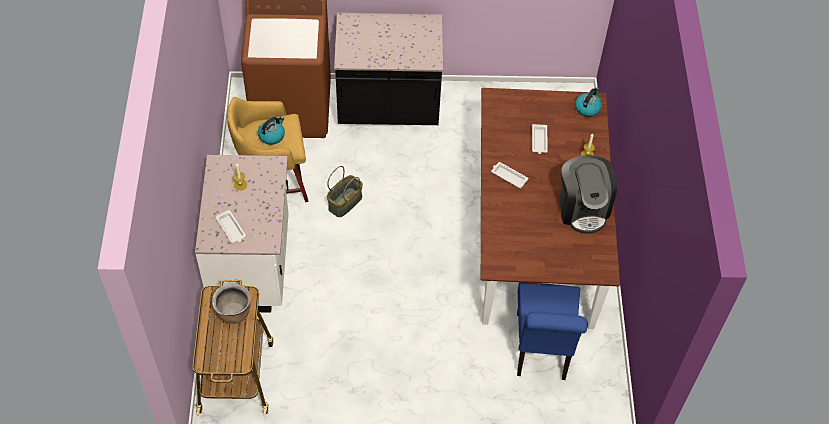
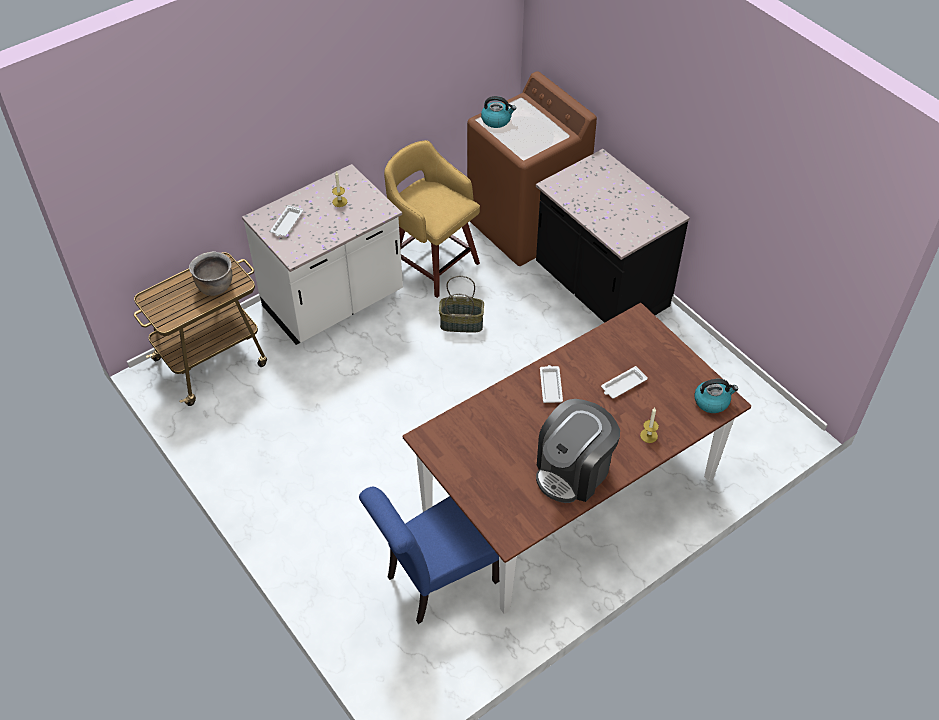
camera: 55 degrees right, 5 degrees down
(272, 135) = (433, 201): kettle -> kettle (496, 120)

